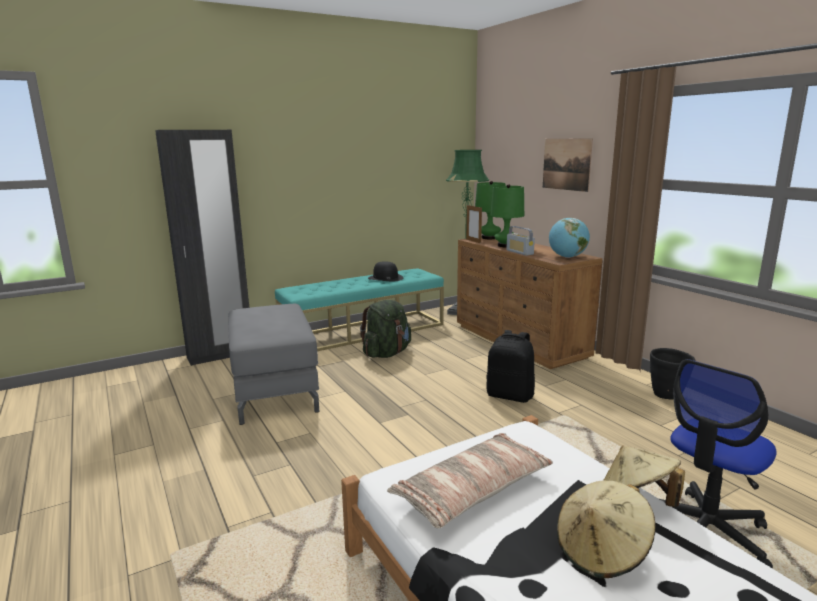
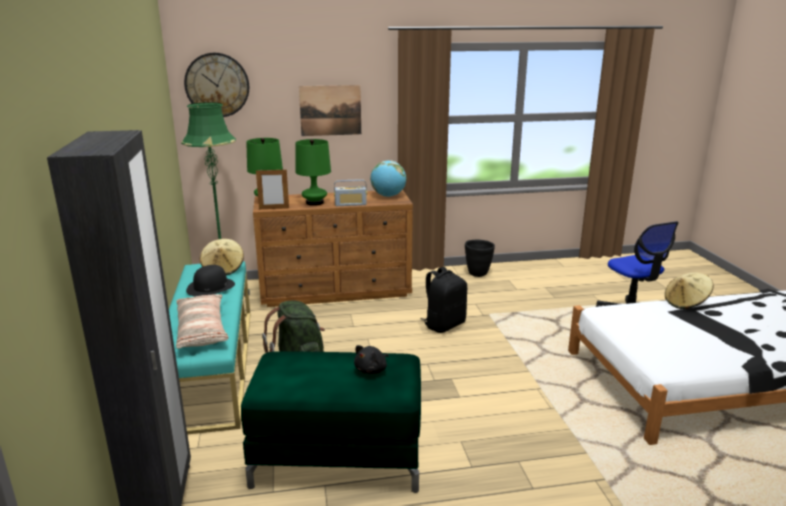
camera: 70 degrees left, 5 degrees up
(275, 327) = (372, 370): none -> black plush toy
(275, 390) = (339, 456): grey ottoman -> green ottoman
(474, 491) = (682, 343): pillow -> pillow (202, 329)
(497, 137) = (217, 85): none -> wall clock
(602, 551) = (736, 323): beige hat -> beige hat (223, 269)

